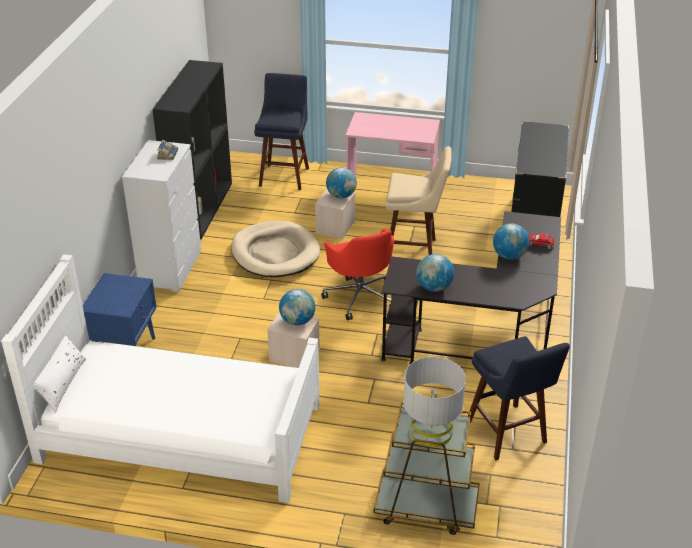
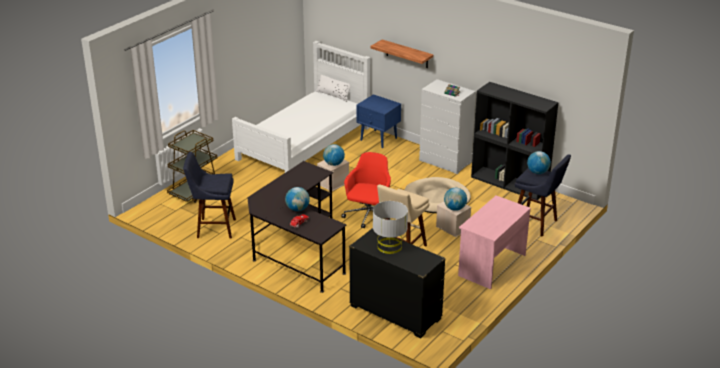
camera: 115 degrees right, 5 degrees down
(89, 186) = (407, 54): none -> shelf
(360, 296) = (368, 216): red office chair -> red office chair turned 105 degrees clockwise
(431, 432) = (190, 143): grey table lamp -> grey table lamp (389, 246)
(434, 287) = (292, 176): globe -> globe (537, 172)

